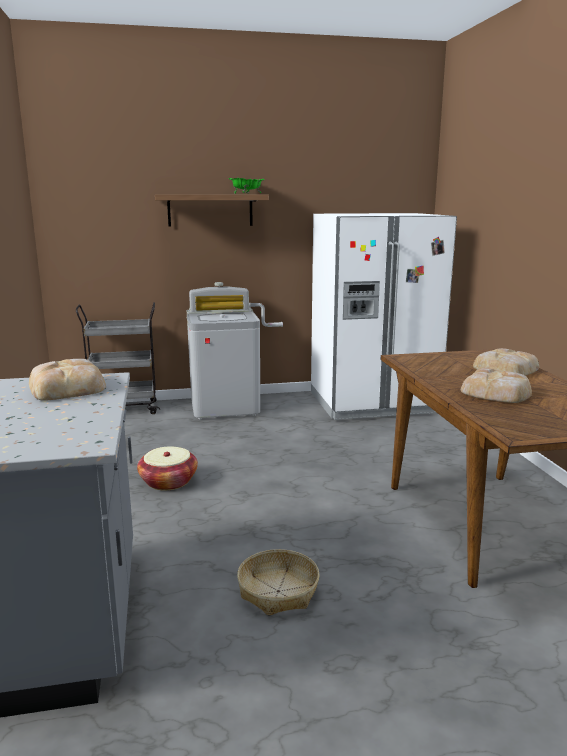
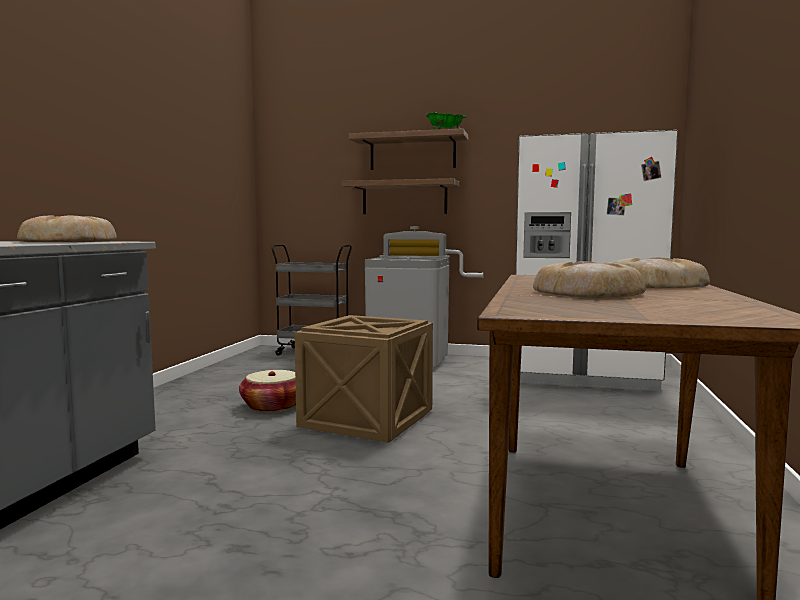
camera: 25 degrees right, 10 degrees down
(204, 254) = (404, 198): none -> shelf
(265, 482) = (366, 421): none -> crate
(278, 591) = (240, 517): basket -> none

